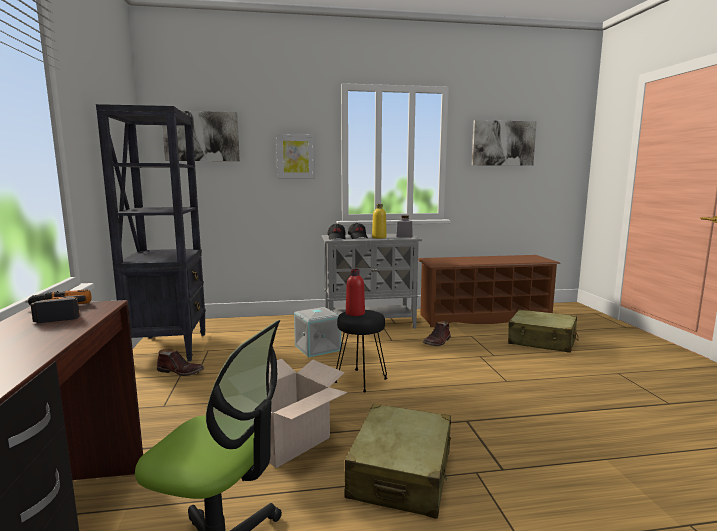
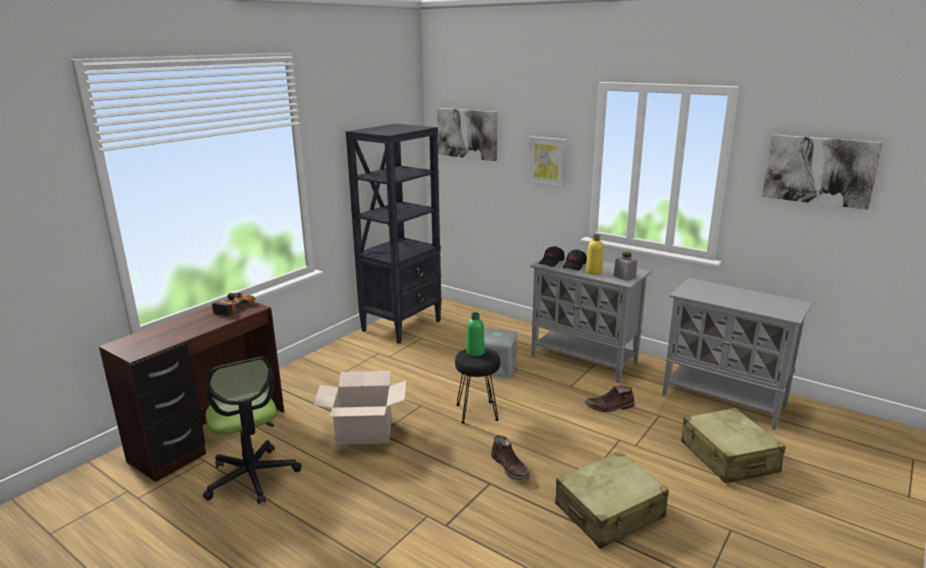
camera: 45 degrees right, 10 degrees up
(181, 371) = (382, 350): brown boot -> brown boot (510, 467)
(355, 313) = (475, 352): red bottle -> green bottle
(401, 474) = (386, 488): beige suitcase -> beige suitcase (609, 511)
(483, 317) = (724, 401): brown shoe rack -> grey cabinet

